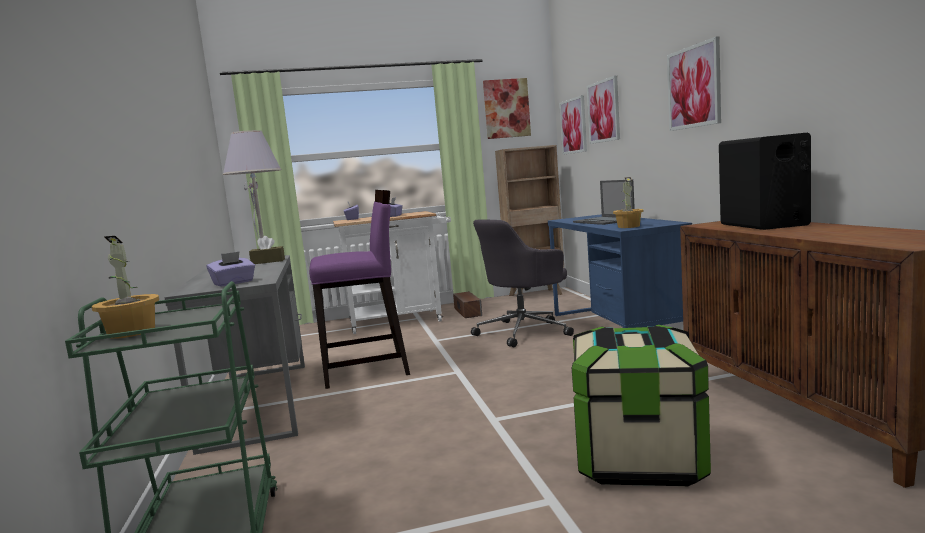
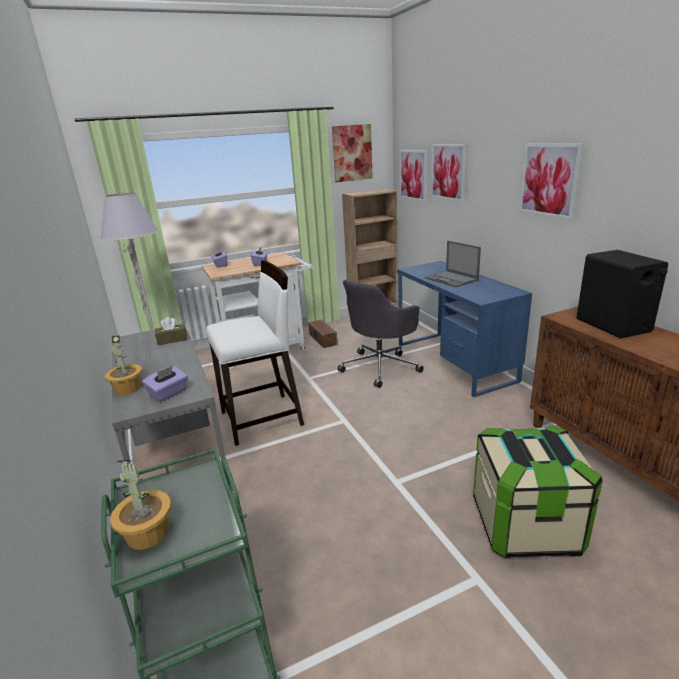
camera: 10 degrees left, 15 degrees up
(367, 369) = (263, 418): purple stool -> white stool
(628, 226) = (481, 295): potted plant -> potted plant (128, 388)

